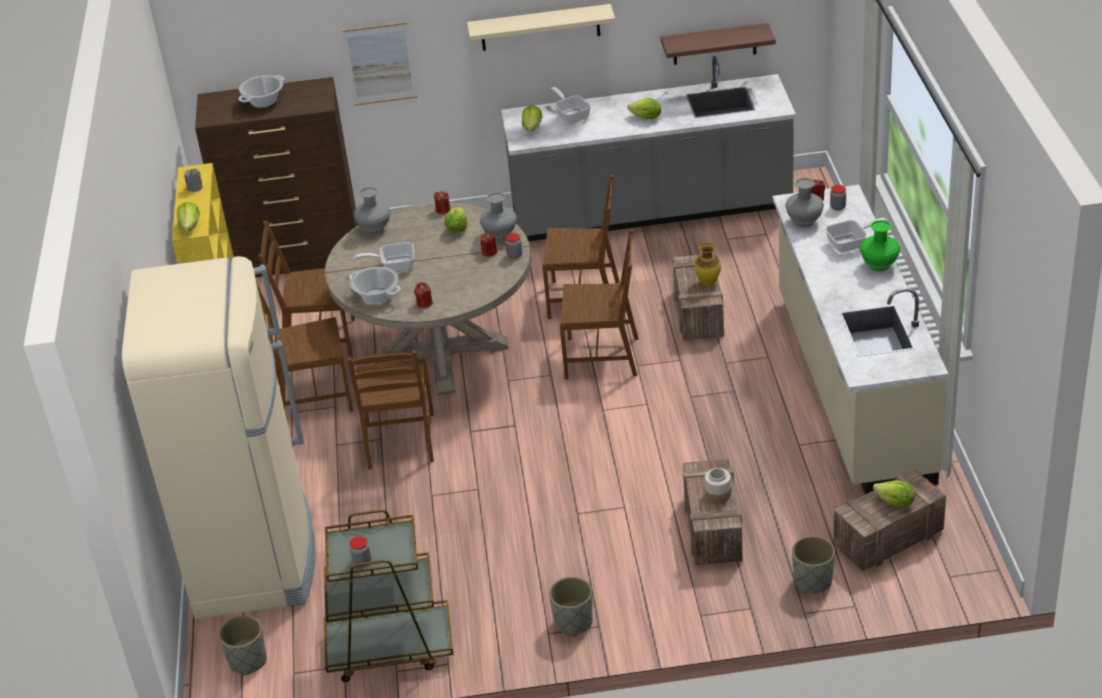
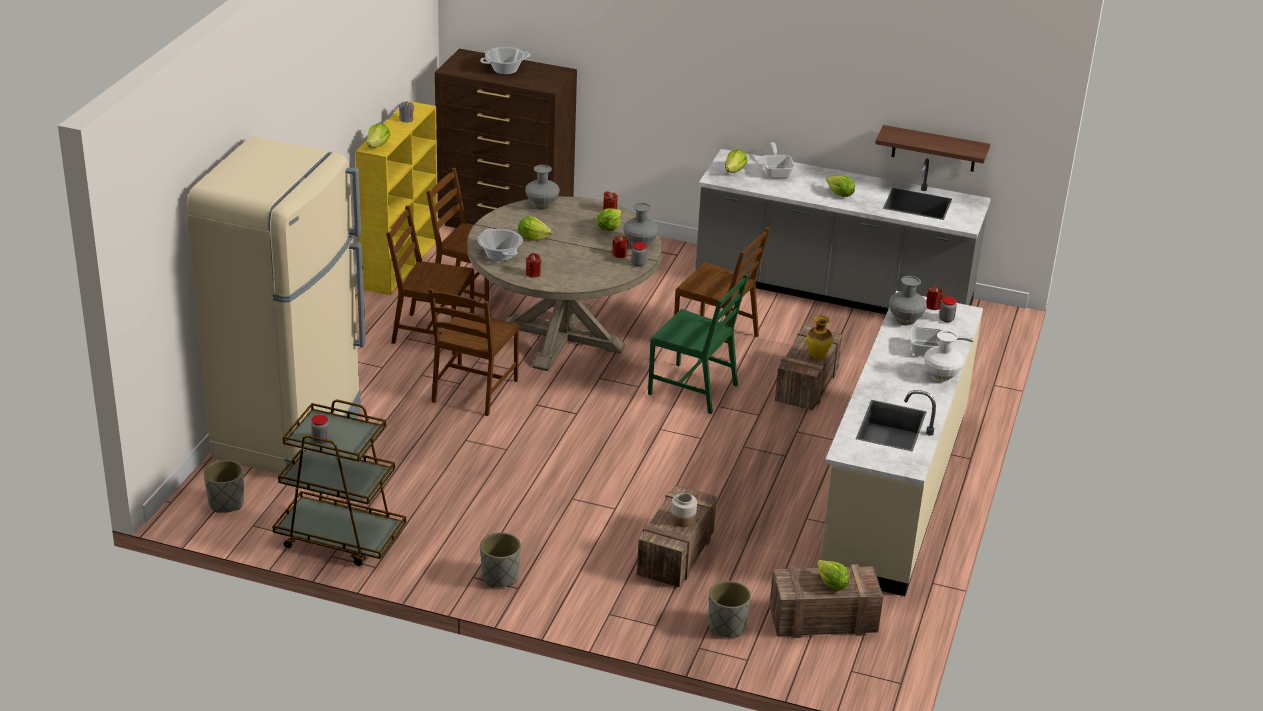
camera: 20 degrees right, 5 degrees down
(380, 63) = (622, 70): picture -> none
(393, 266) = (533, 238): frying pan -> lettuce
(540, 27) = (772, 81): beige shelf -> none
(602, 357) = (694, 389): brown chair -> green chair
(878, 265) = (940, 376): green vase -> white vase

